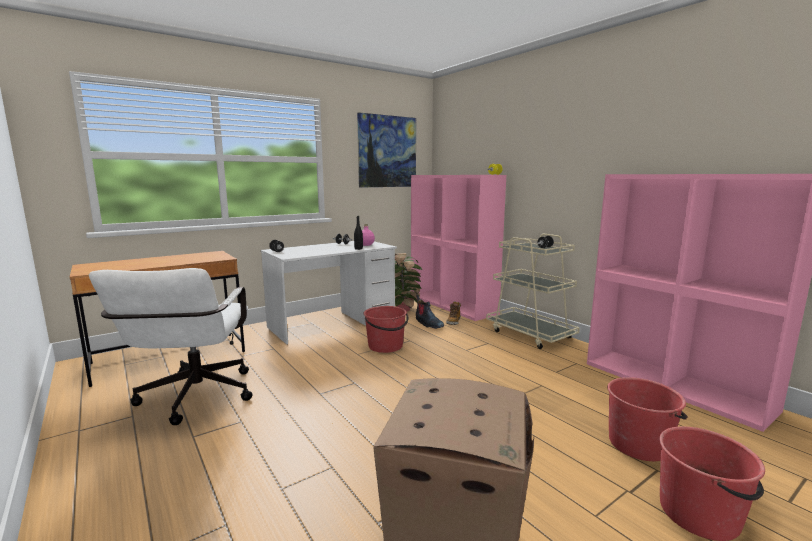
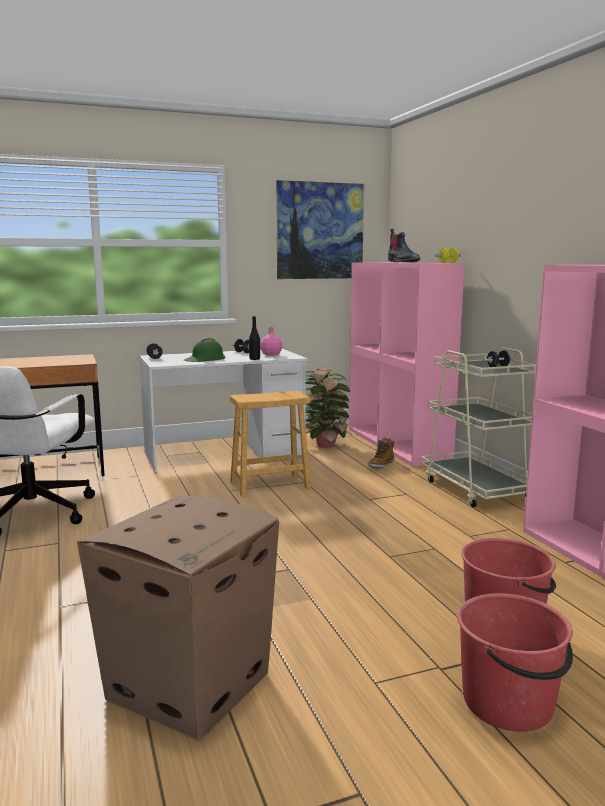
camera: 15 degrees right, 0 degrees up
(319, 250) = (205, 358): none -> green hard hat
(386, 346) = (270, 485): red bucket -> brown stool
(428, 324) = (345, 464): boot -> boot (402, 262)

